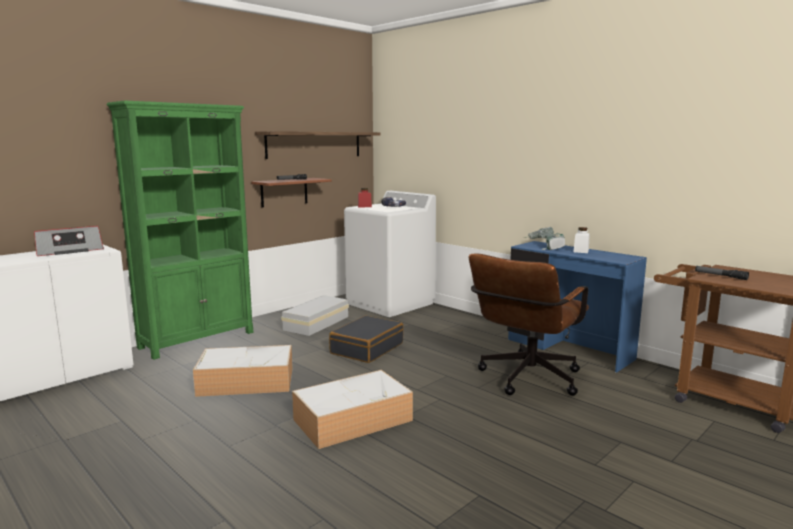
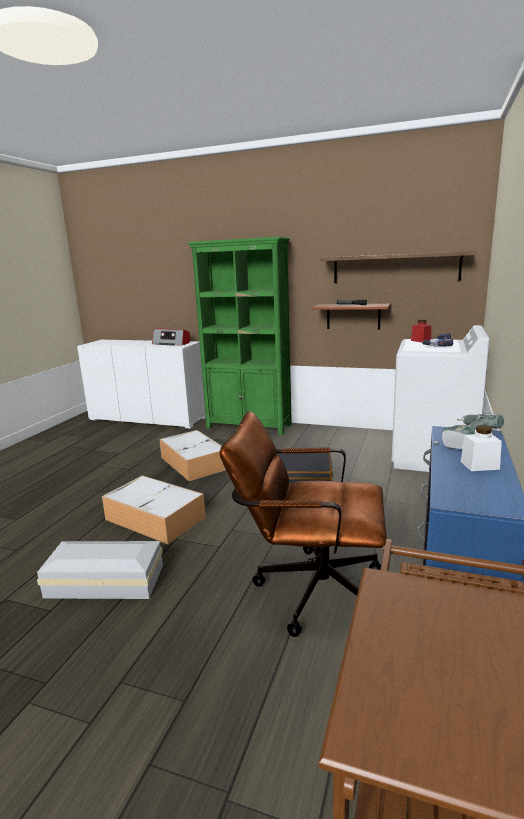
camera: 65 degrees right, 5 degrees up
(315, 323) = (330, 446): white storage box -> white storage box (104, 580)
(720, 276) = (412, 603): flashlight -> none

